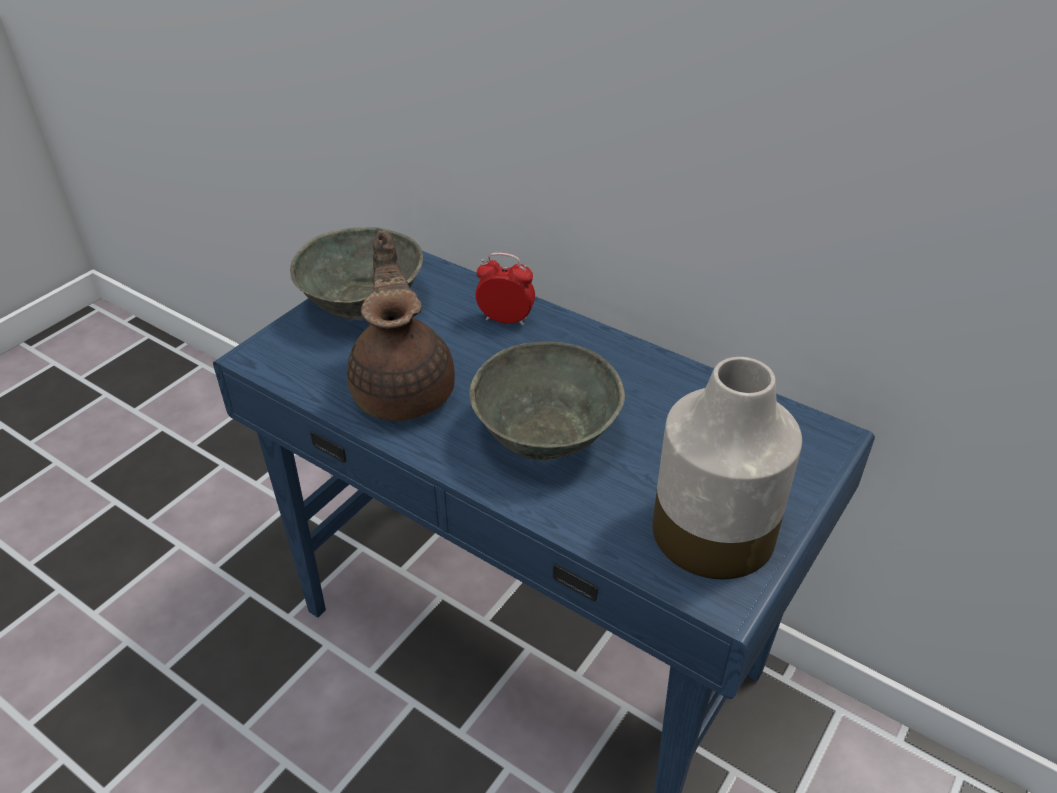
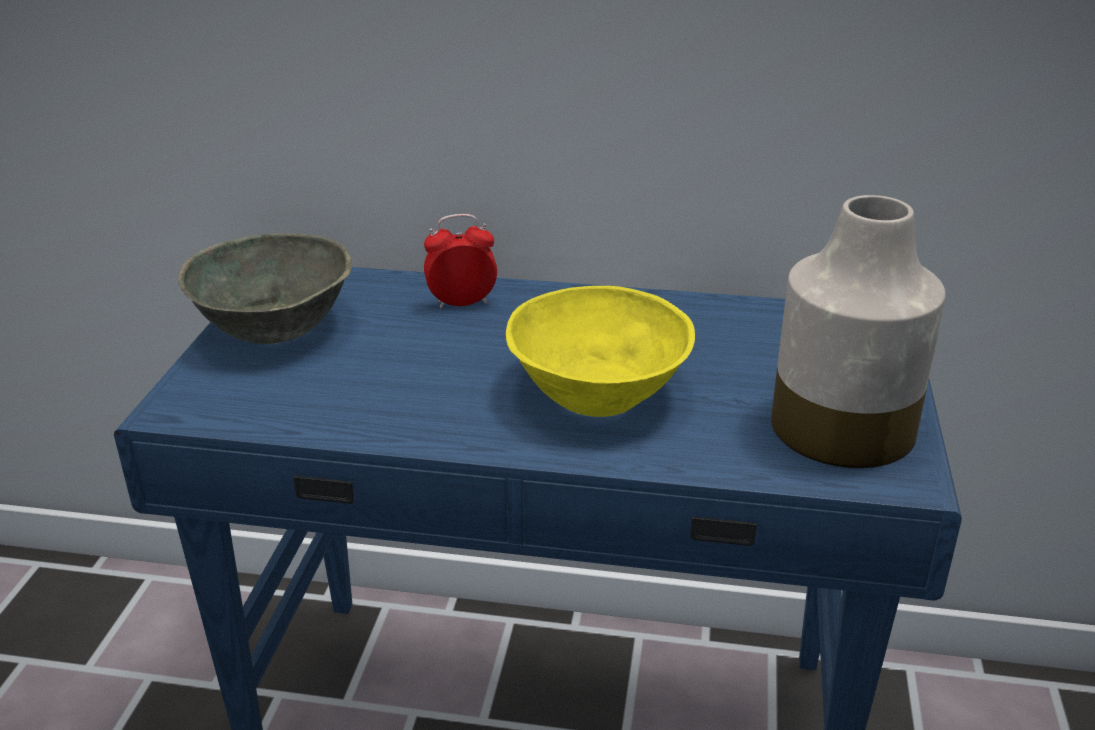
camera: 25 degrees left, 10 degrees down
(404, 390) = (398, 394): brown teapot -> none
(543, 433) = (595, 392): grey bowl -> yellow bowl

